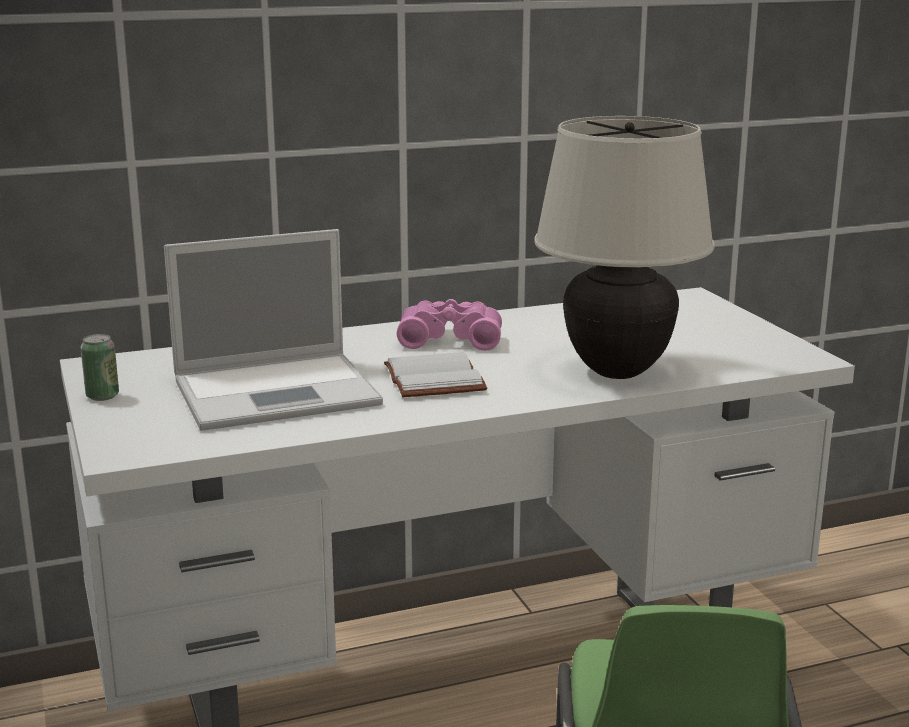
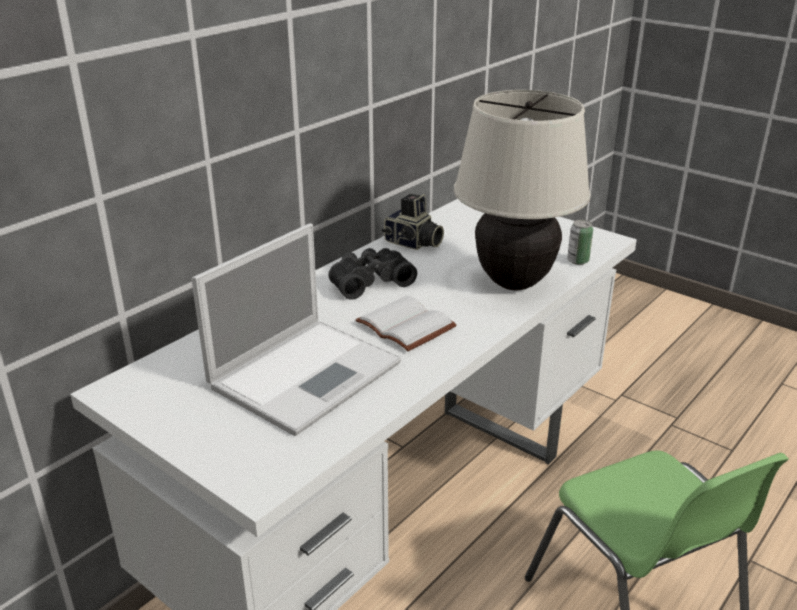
camera: 30 degrees left, 10 degrees up
(102, 396) = (164, 425): can -> can (578, 261)
(450, 339) = (369, 281): pink binoculars -> black binoculars
(549, 318) = (413, 243): none -> camera

